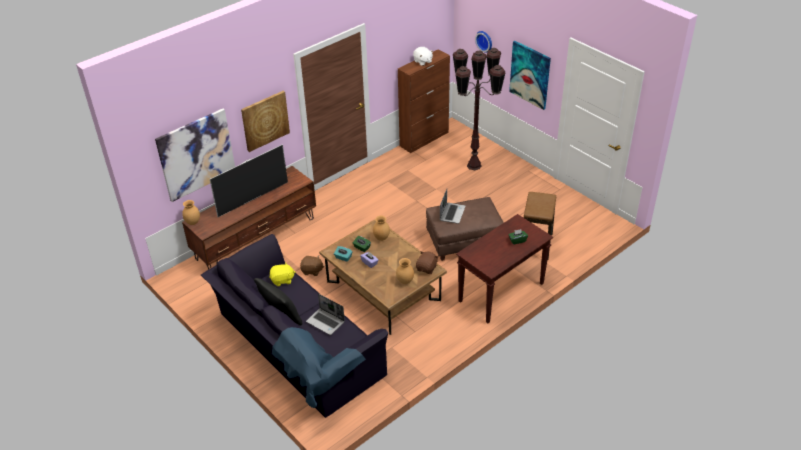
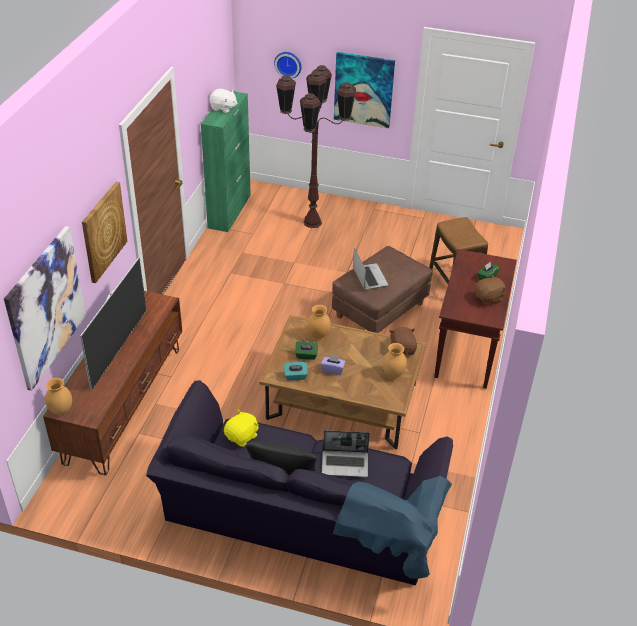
camera: 35 degrees left, 0 degrees up
(312, 271) = (235, 414): brown plush toy -> brown plush toy (489, 298)
(424, 139) = (229, 211): brown cabinet -> green cabinet

